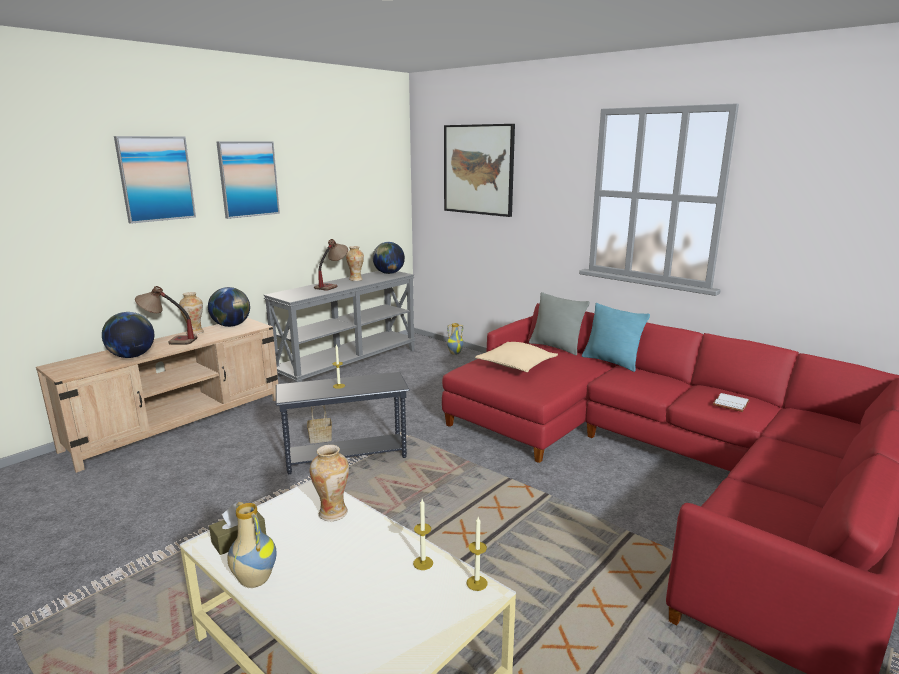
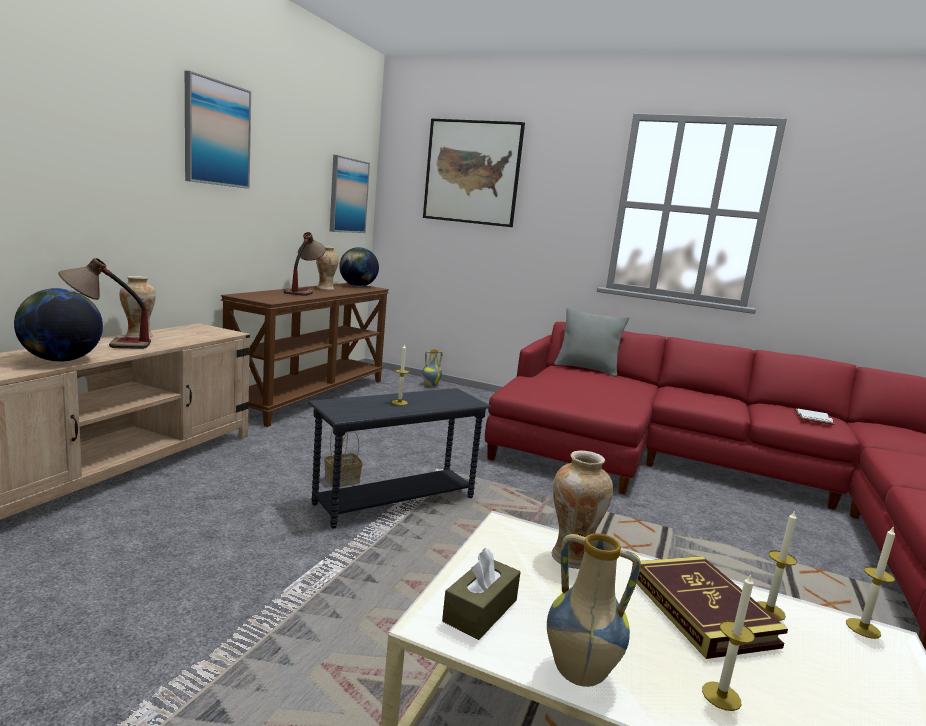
camera: 20 degrees left, 5 degrees down
(156, 179) = (102, 100): picture -> picture (348, 195)
(231, 325) = (188, 330): globe -> none
(320, 605) = (721, 696): none -> candle
(348, 364) = (310, 395): grey console table -> brown console table
(375, 557) = (701, 611): none -> book
(516, 364) = (569, 384): beige pillow -> none
(611, 362) = (656, 383): turquoise pillow -> none

